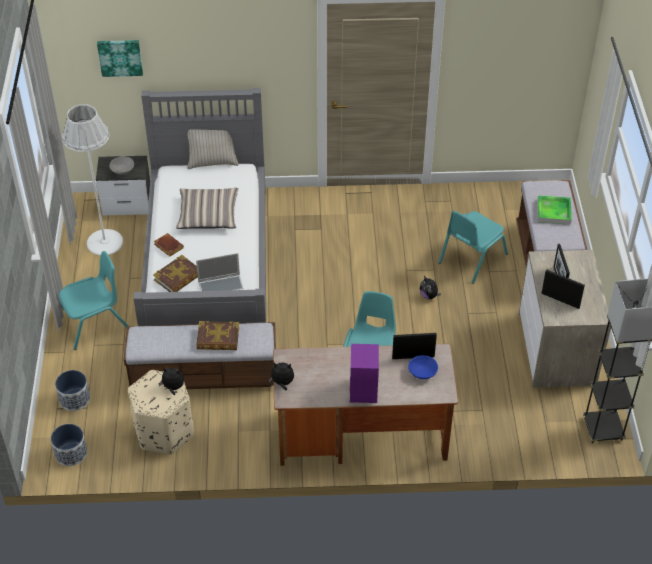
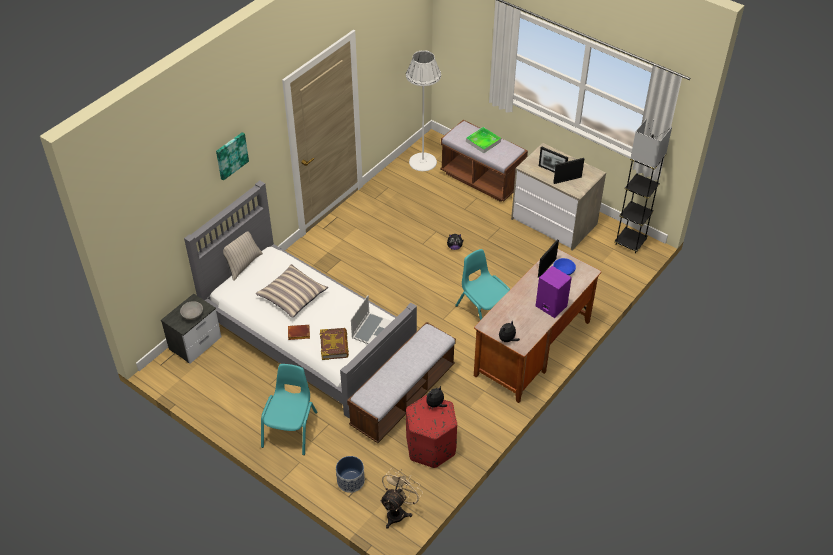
camera: 50 degrees left, 0 degrees up
(71, 453) = (398, 511): planter -> beige fan
(105, 242) = (218, 378): white floor lamp -> white floor lamp (423, 162)
(120, 57) = (164, 219): picture -> picture (231, 155)
(164, 431) = (430, 447): beige ottoman -> red ottoman
(218, 339) = (414, 357): book -> none
(471, 258) = (445, 209): turquoise chair -> none

